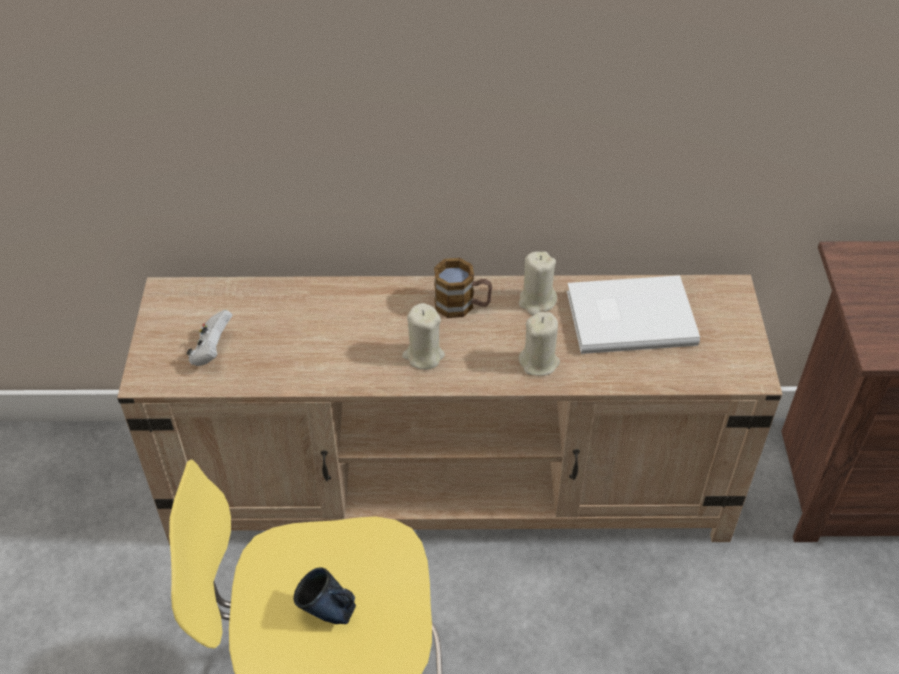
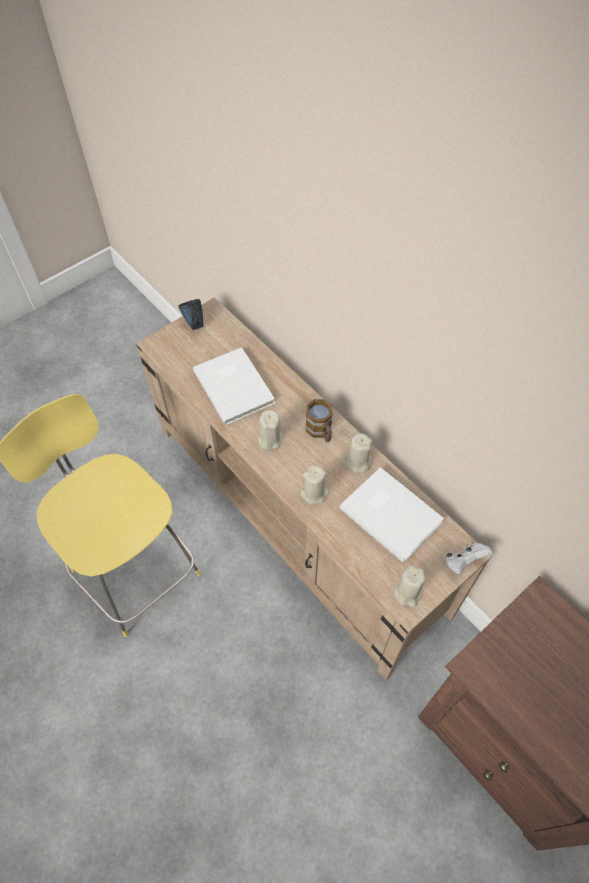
camera: 50 degrees right, 10 degrees up
(212, 351) = (193, 355): white game controller -> white game controller (463, 561)
(308, 340) = (235, 385): none -> white book
(328, 614) = (97, 514): blue mug -> blue mug (194, 324)
(736, 364) = (408, 592): none -> beige candle

